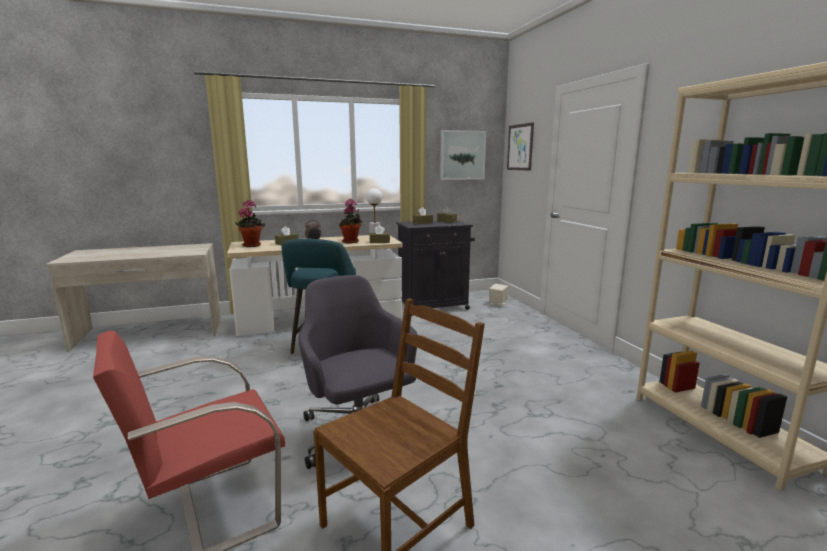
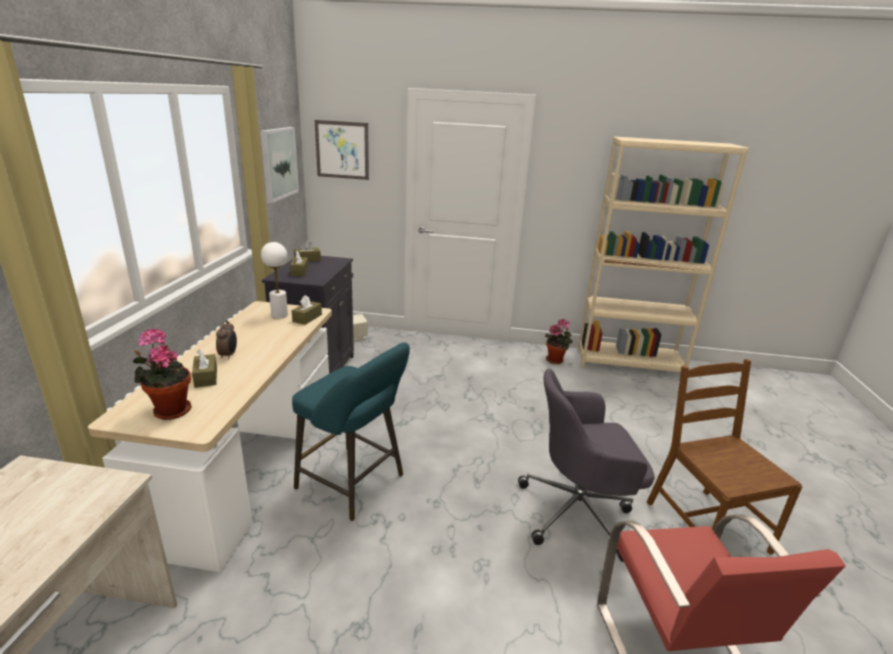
camera: 65 degrees left, 10 degrees up
(351, 242) = (279, 333): potted plant -> potted plant (556, 360)

